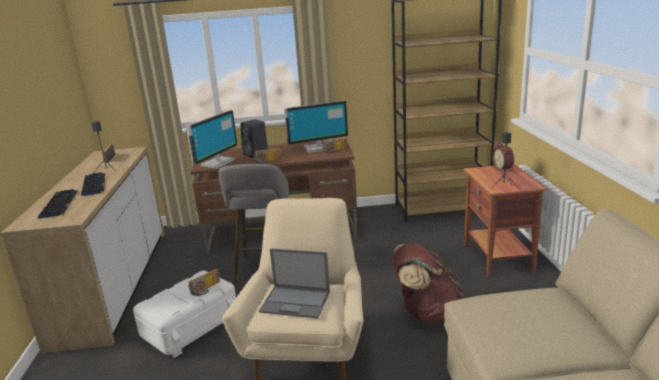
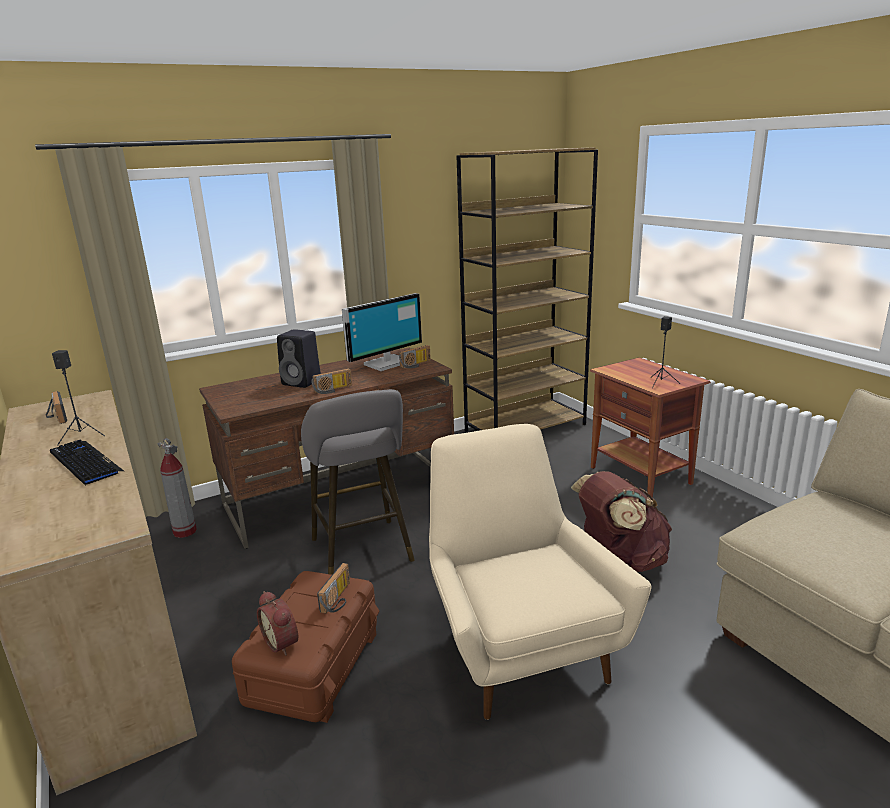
camera: 25 degrees left, 0 degrees up
(59, 204) = (53, 507): keyboard -> none
(183, 238) = (184, 531): none -> fire extinguisher
(190, 327) = (313, 666): white storage box -> brown storage box
(217, 162) = (251, 401): monitor -> none
(296, 302) = (534, 582): laptop -> none
(503, 168) = (635, 364): alarm clock -> alarm clock (283, 642)

